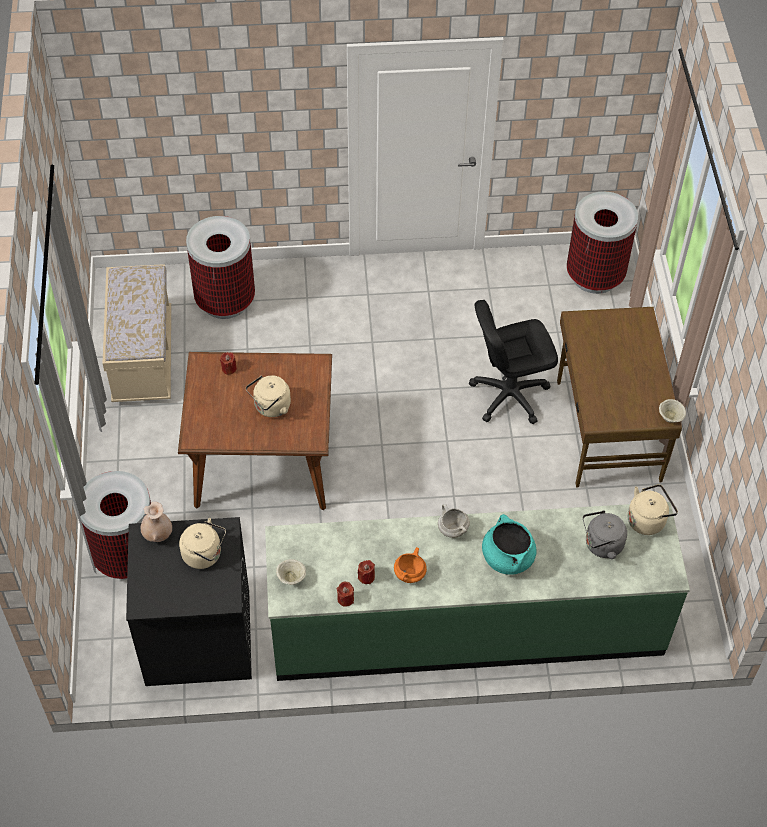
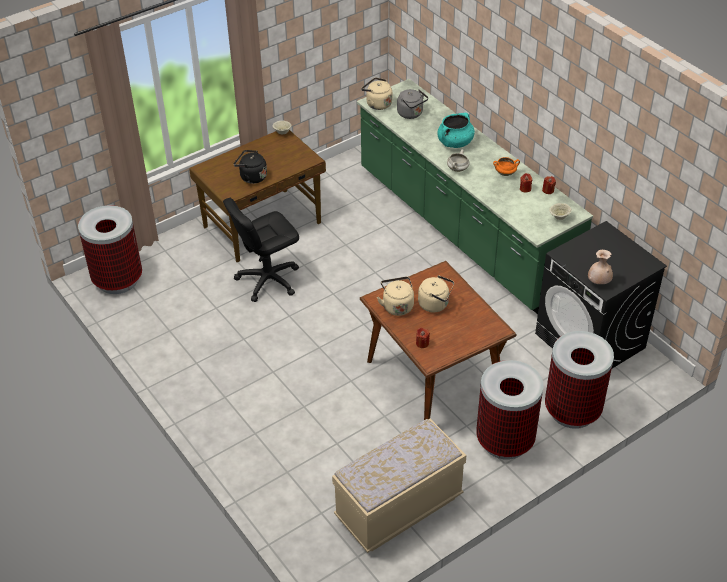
camera: 120 degrees left, 10 degrees down
(204, 555) = (588, 254): beige kettle -> beige kettle (397, 305)
(225, 300) = (297, 486): trash can -> trash can (505, 441)
(509, 395) = (268, 280): black office chair -> black office chair turned 105 degrees clockwise
(597, 352) = (251, 177): none -> black kettle

